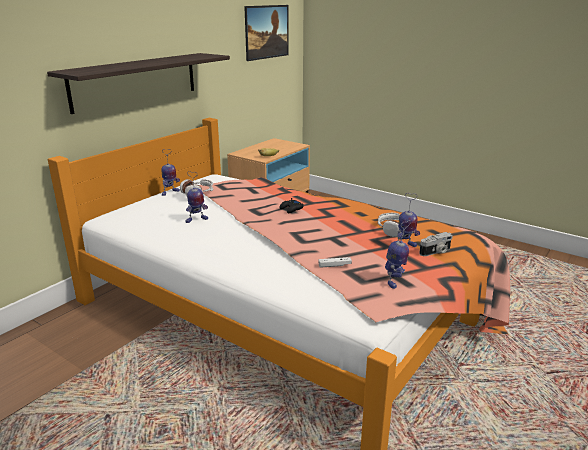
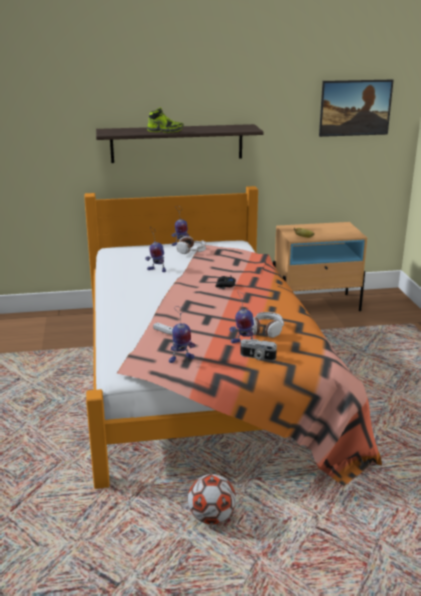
camera: 45 degrees right, 0 degrees up
(140, 64) = (165, 131): none -> shoe
(490, 417) = (212, 517): none -> football

